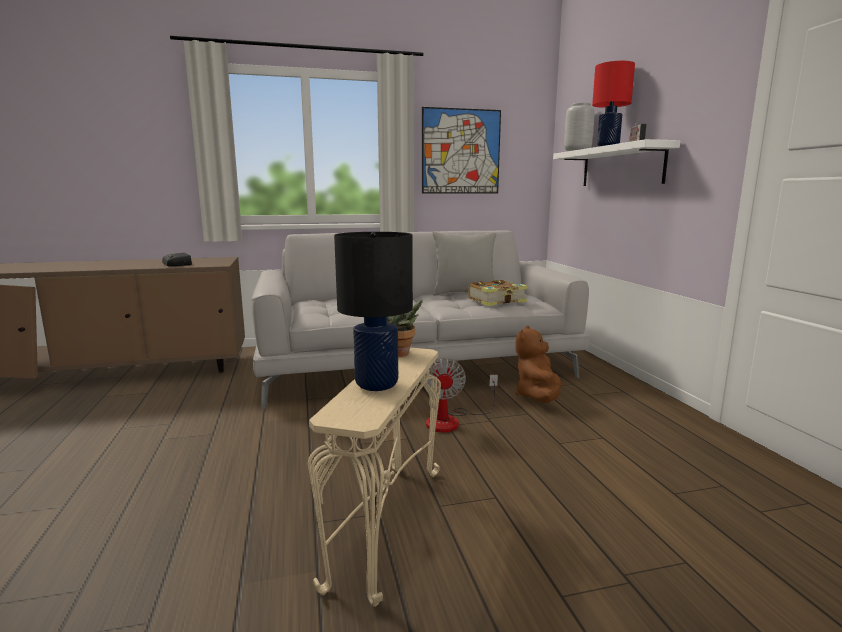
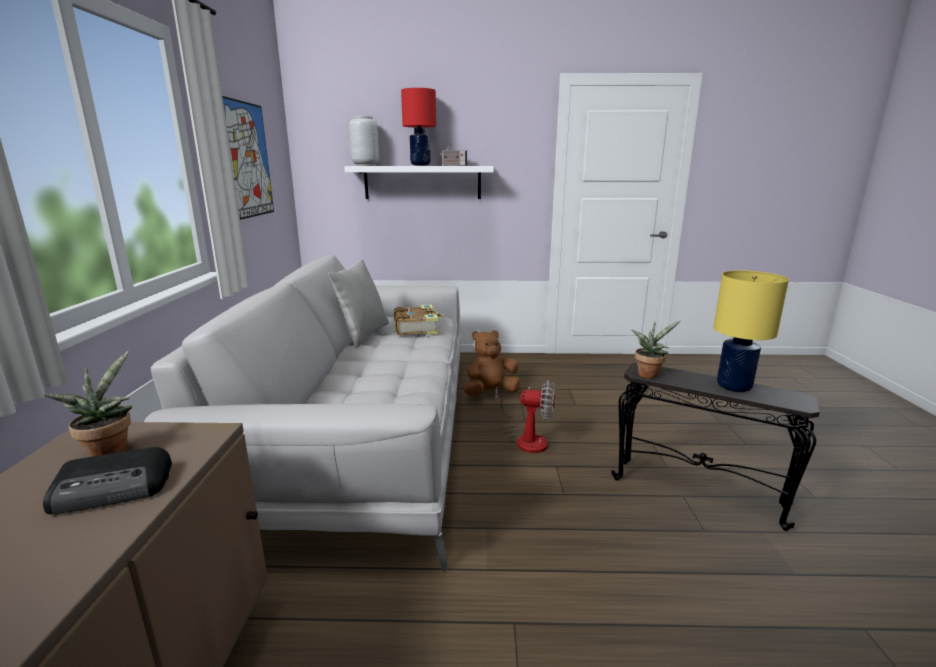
camera: 75 degrees left, 5 degrees up
(207, 261) = (109, 452): none -> potted plant
(376, 386) = (733, 388): black table lamp -> yellow table lamp
(388, 524) = (696, 493): beige side table -> black side table
(538, 397) = (490, 393): brown plush toy -> brown plush toy turned 120 degrees clockwise

